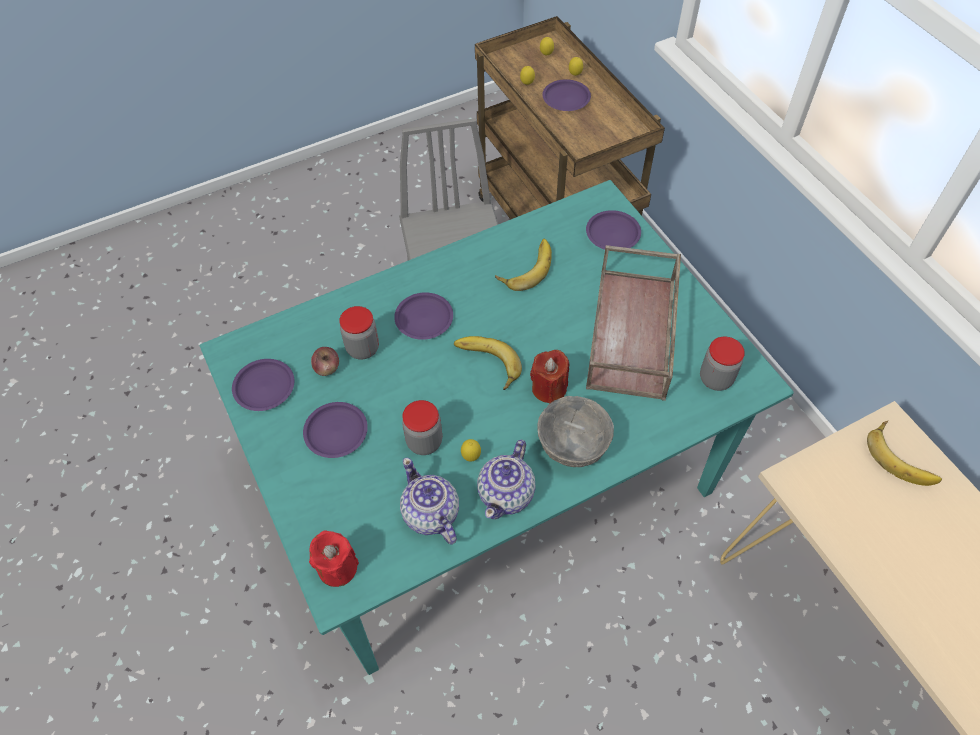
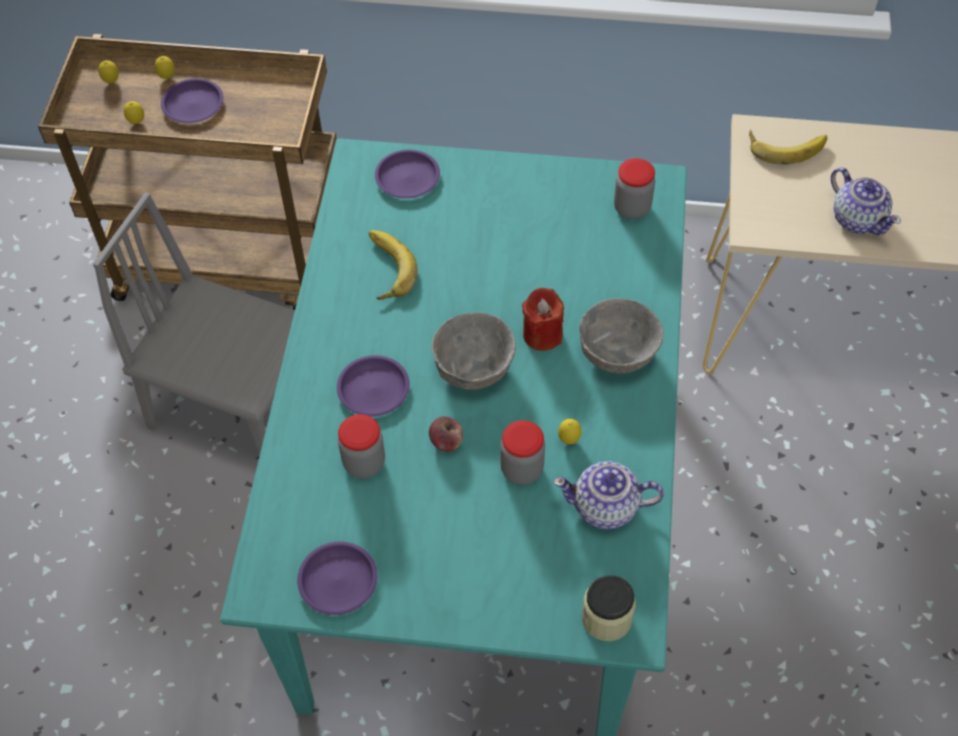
camera: 55 degrees left, 0 degrees up
(327, 368) = (362, 509): apple -> apple (446, 441)
(335, 432) = (449, 541): purple plate -> none
(337, 568) = (606, 618): red candle -> jar
(485, 364) = (474, 369): banana -> grey bowl
(507, 493) = (629, 433): teapot -> teapot (858, 219)
(633, 334) = (536, 235): brown tray -> none

